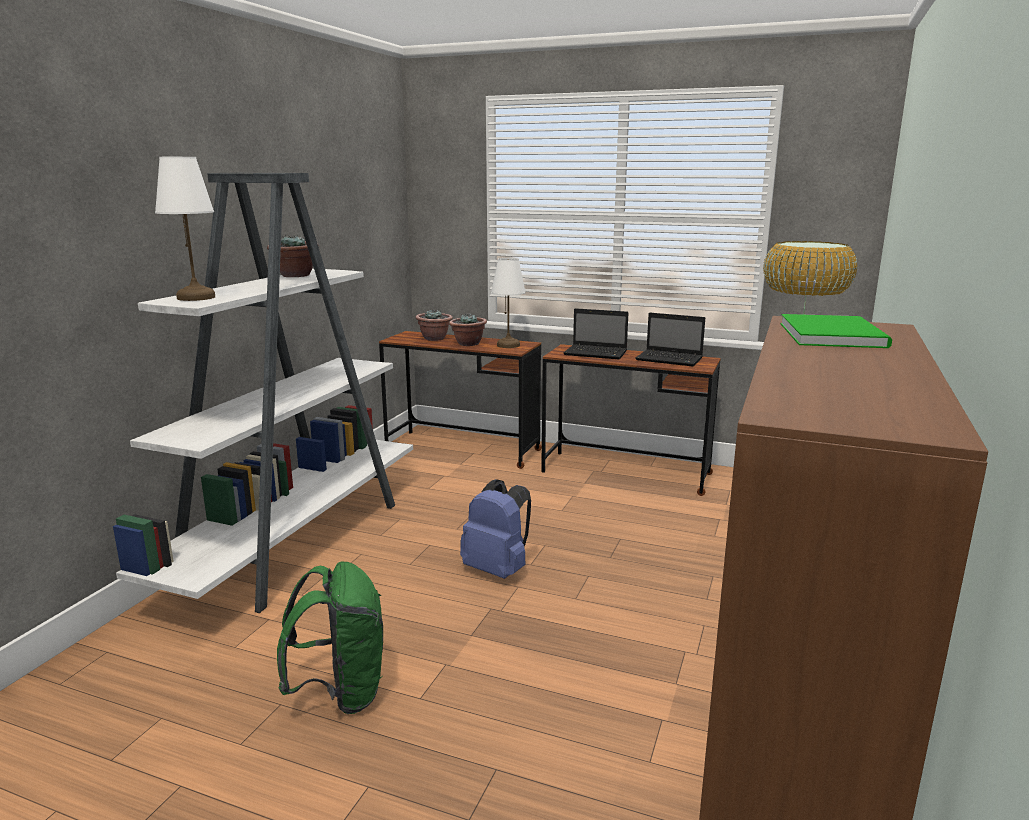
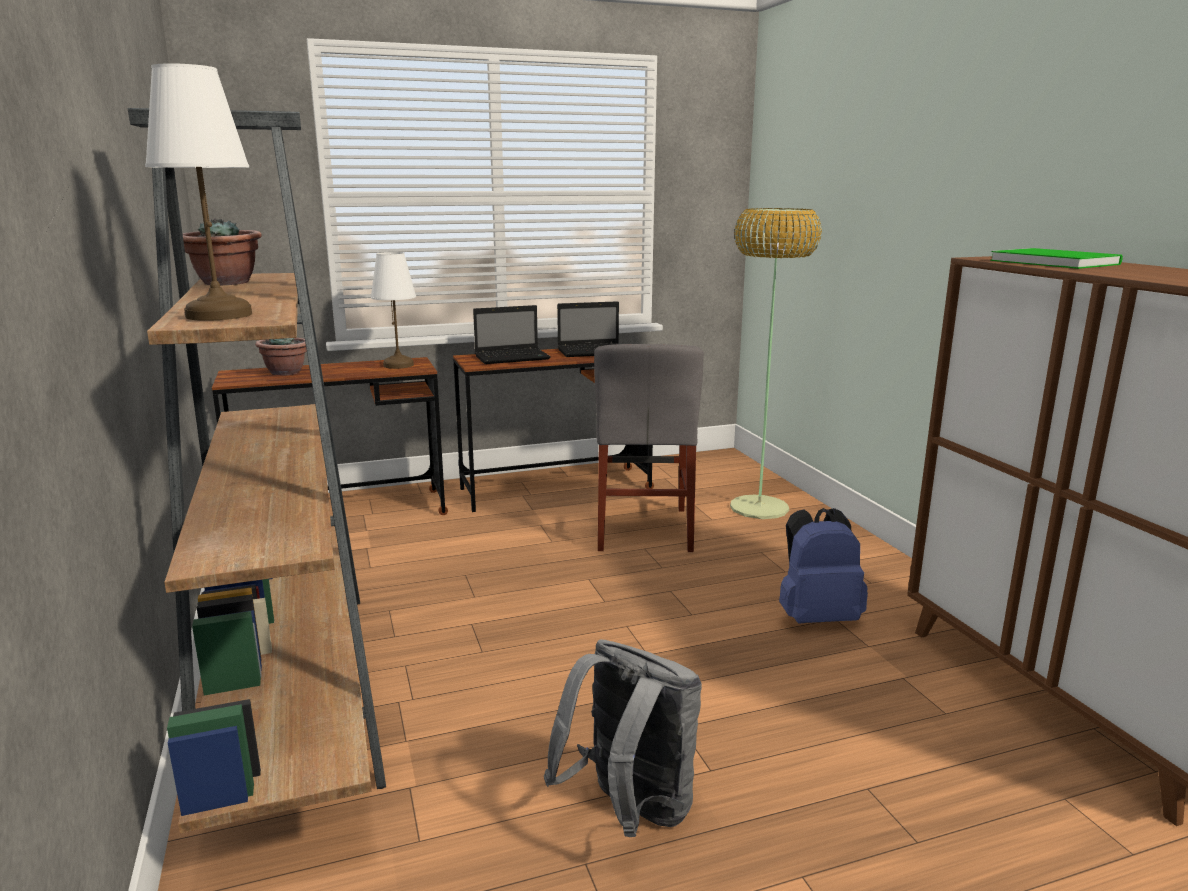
camera: 40 degrees left, 0 degrees up
(296, 541) = (291, 686): white bookcase -> brown bookcase
(341, 692) = (629, 811): green backpack -> grey backpack
(468, 344) = (345, 371): potted plant -> none
(498, 569) = (583, 618): blue backpack -> blue backpack (816, 617)
(644, 524) = (643, 529): none -> grey chair

